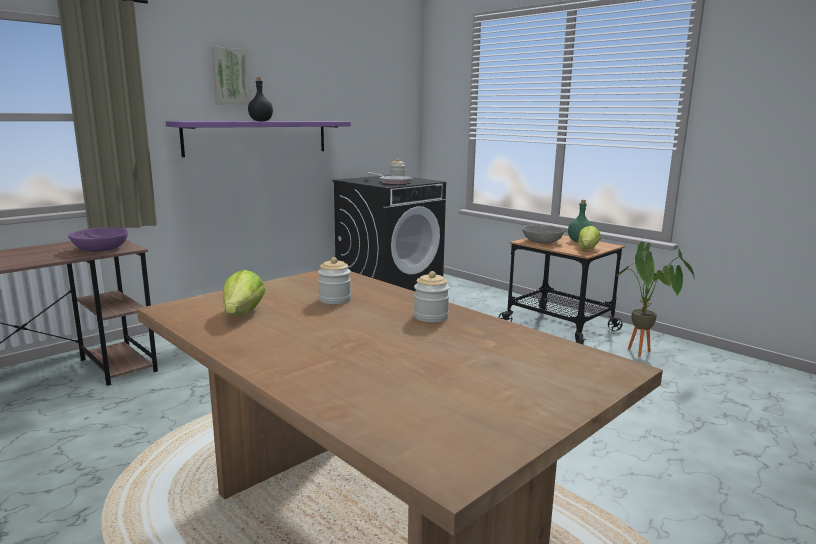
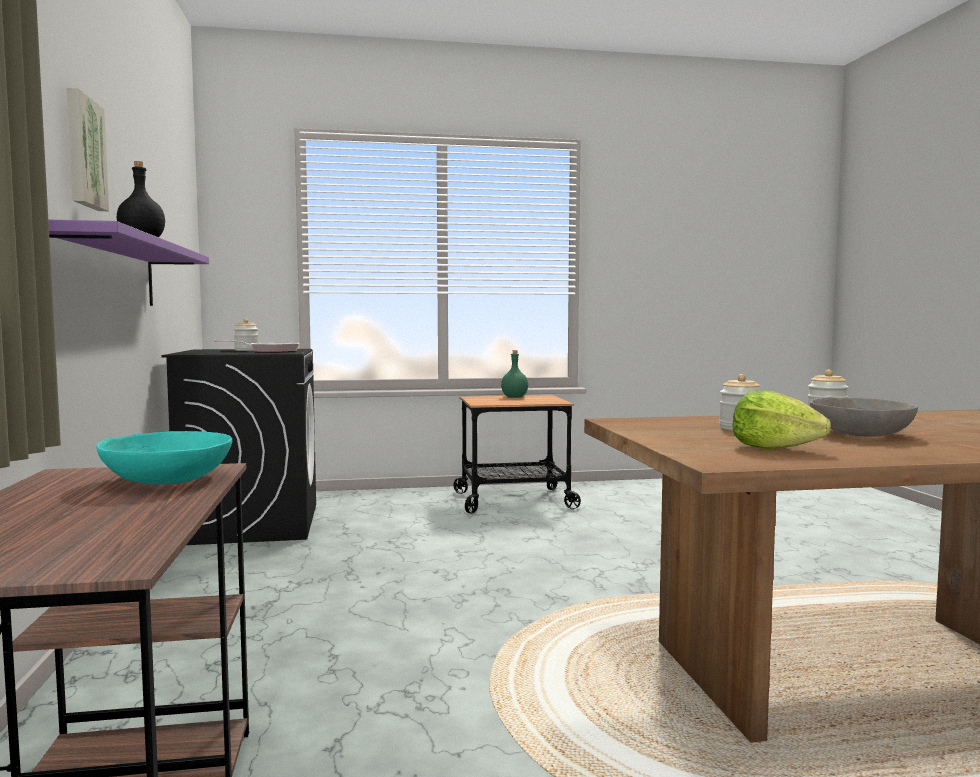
camera: 55 degrees left, 10 degrees down
(100, 249) = (167, 480): purple bowl -> turquoise bowl
(541, 242) = (494, 401): grey bowl -> grey bowl (860, 434)
(587, 249) = (548, 400): lettuce -> none
(643, 354) = (614, 497): potted plant -> none

